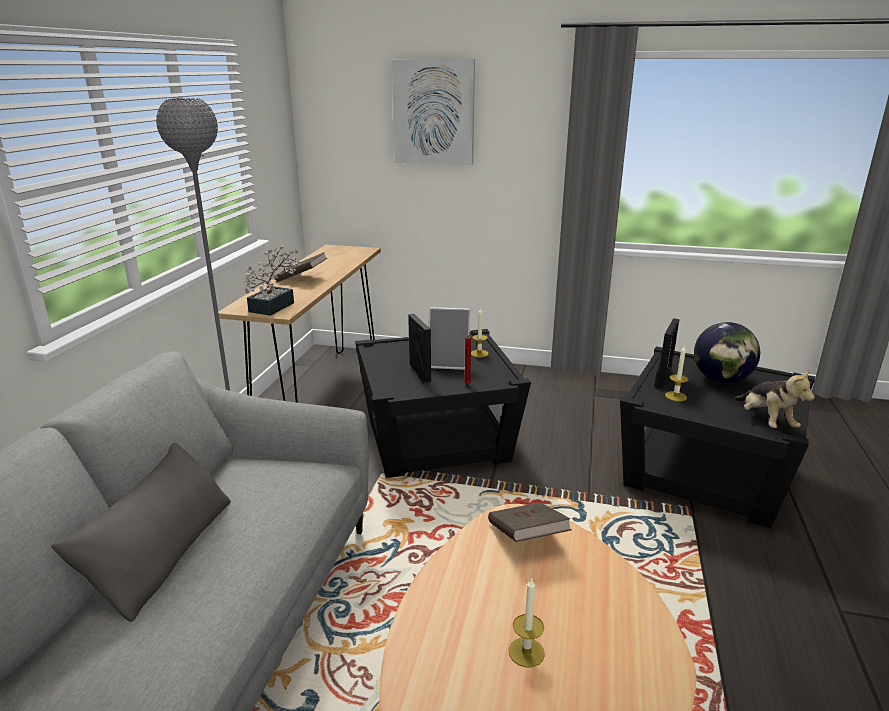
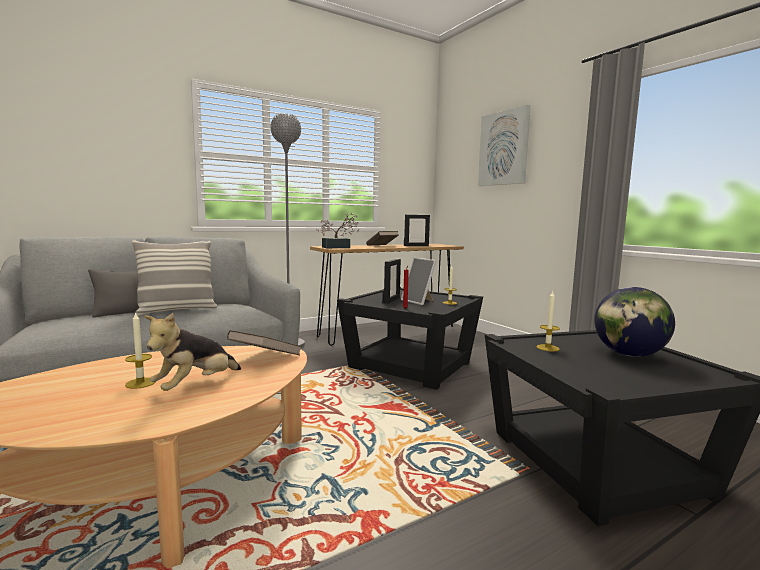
camera: 45 degrees right, 15 degrees down
(231, 529) = (177, 310): none -> pillow
(663, 378) = (565, 340): picture frame -> picture frame (416, 246)
(765, 421) = (606, 381): plush toy -> plush toy (195, 386)

